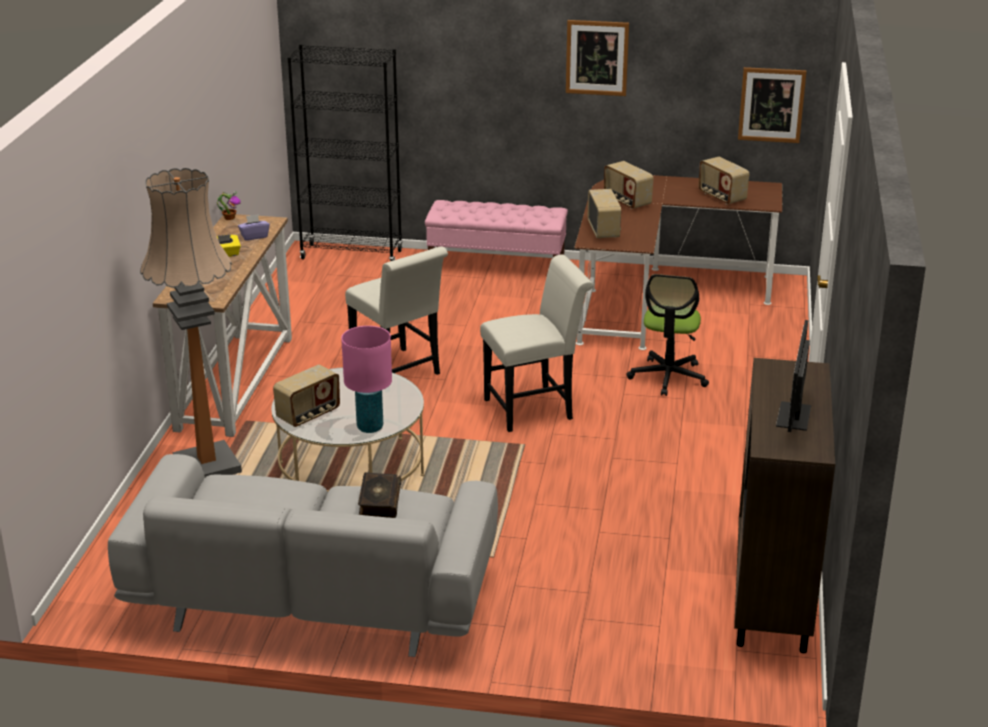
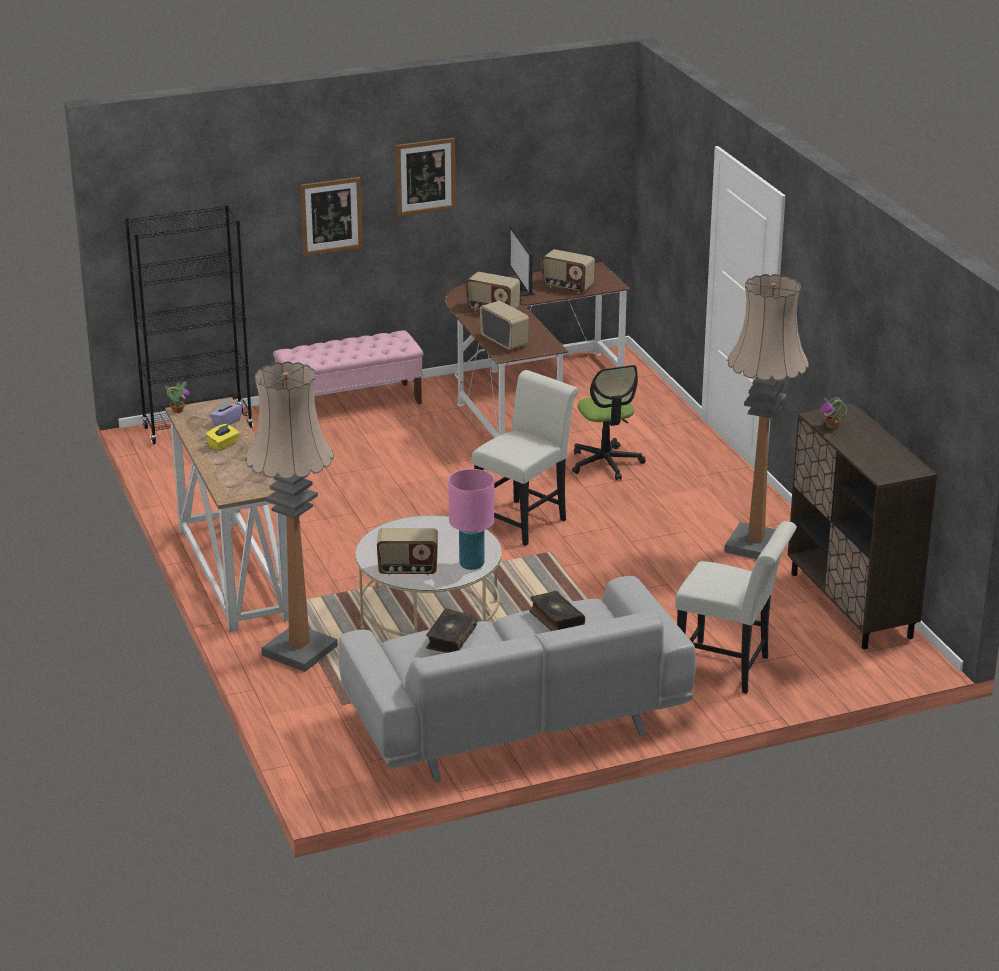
camera: 30 degrees left, 0 degrees up
(262, 490) = (450, 638): none -> book
(309, 415) = (408, 570): radio -> radio turned 75 degrees clockwise
(399, 373) = (374, 523): white chair -> white chair (729, 668)
(733, 499) = (755, 545): none -> floor lamp
(771, 105) = (586, 191): picture -> picture (331, 216)
(775, 380) = (832, 426): none -> potted plant
(794, 416) = (875, 448): monitor -> monitor (521, 289)

